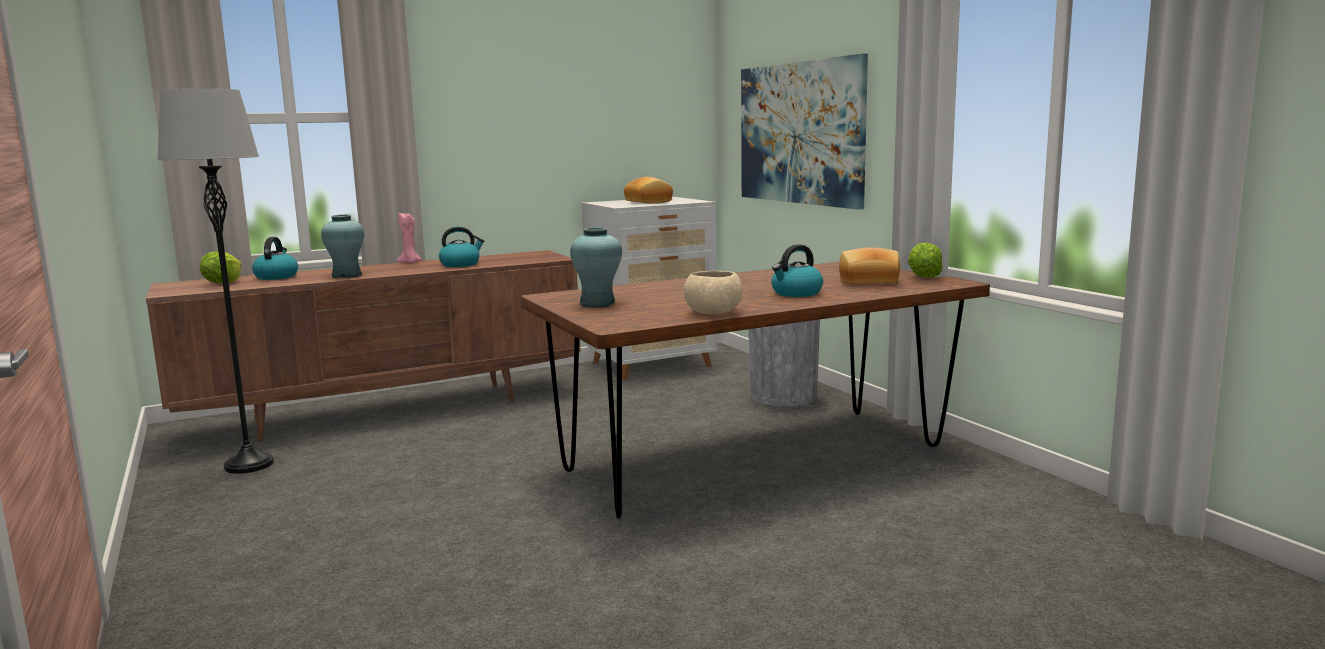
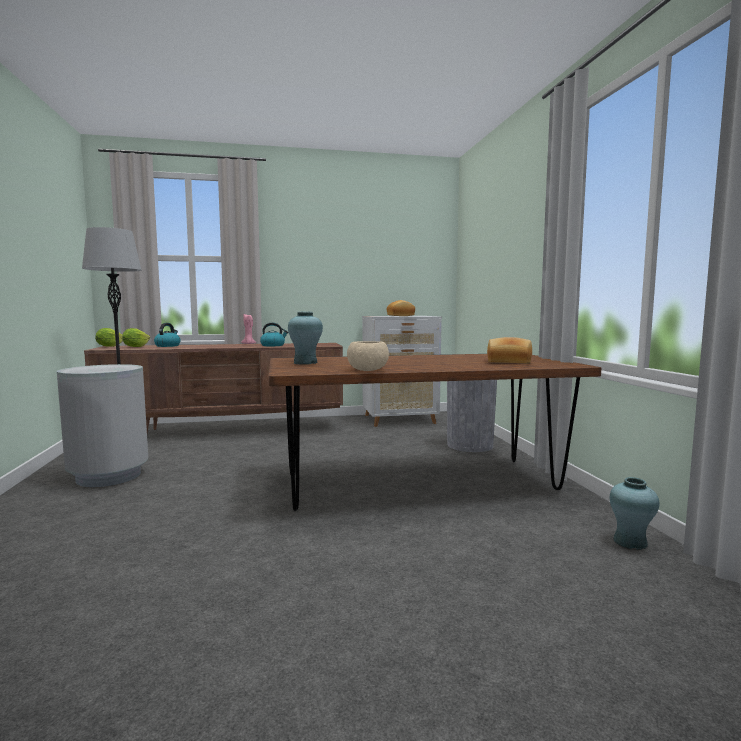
camera: 15 degrees right, 5 degrees down
(272, 507) = (109, 476): none -> grey trash can
(347, 275) = (203, 347): turquoise vase -> turquoise vase (630, 542)
(796, 293) = (445, 364): kettle -> none
(800, 133) = (495, 271): picture -> none
(923, 277) = (554, 362): lettuce -> lettuce (109, 346)

